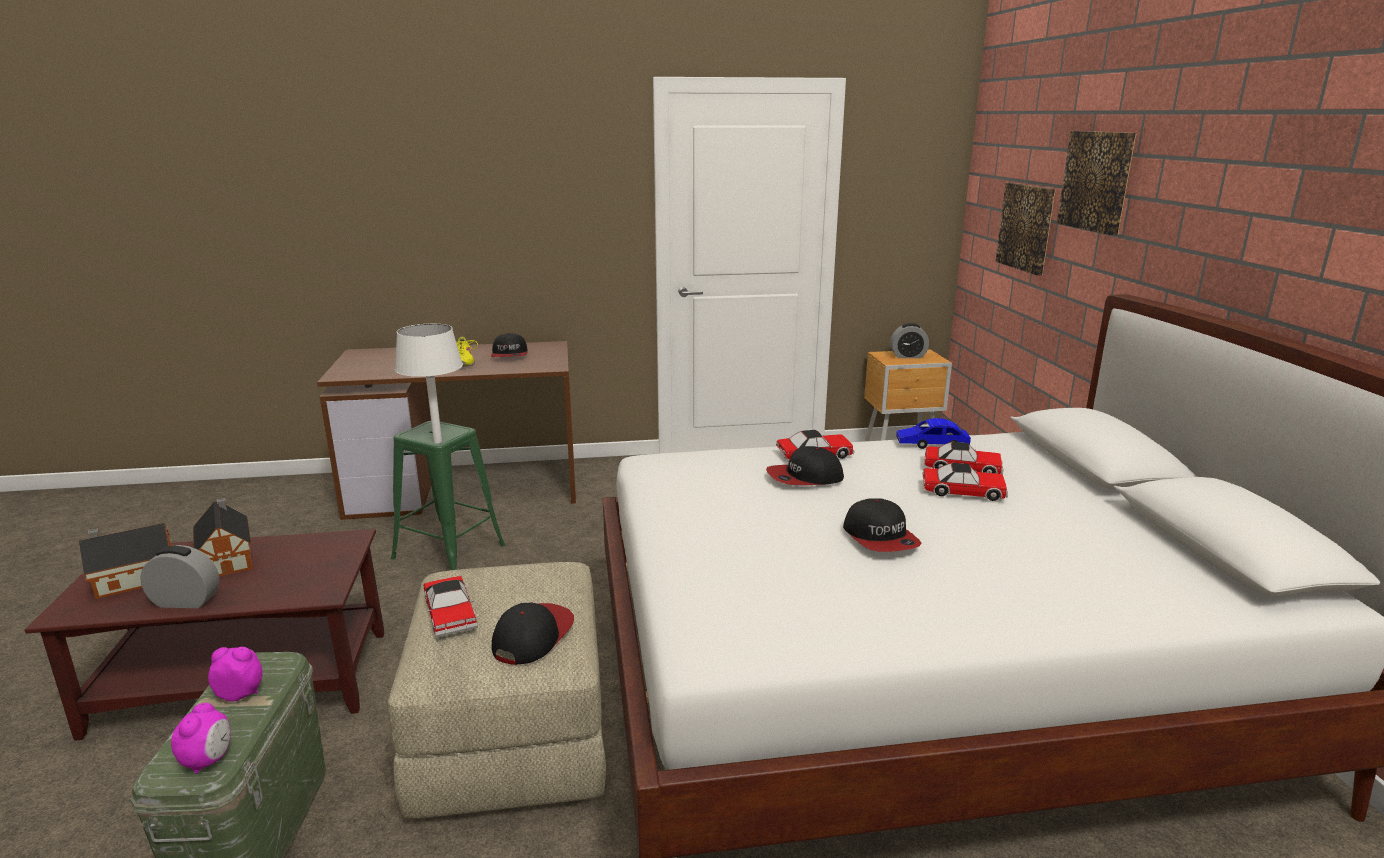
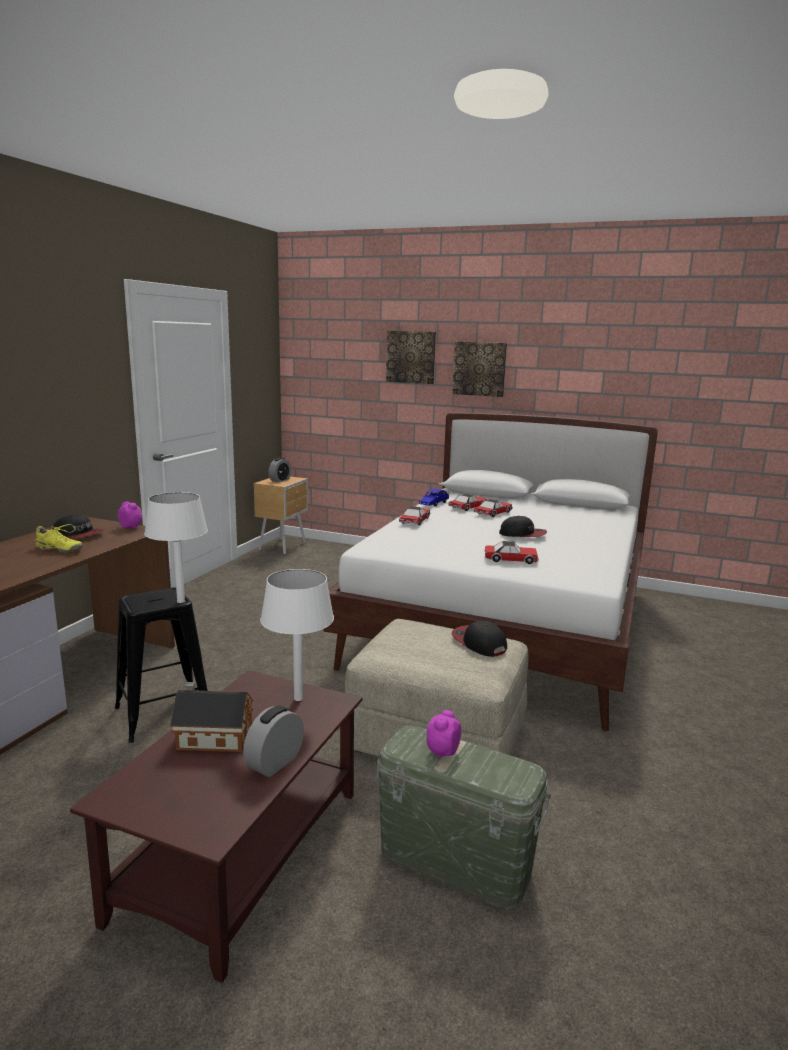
camera: 60 degrees left, 5 degrees down
(132, 580) = (186, 792): toy house -> none
(208, 760) = (516, 769): alarm clock -> alarm clock (131, 527)
(321, 571) = (298, 698): none -> white table lamp
(448, 552) = (163, 714): green stool -> black stool
(450, 614) = (427, 660): toy car -> toy car (511, 559)
(804, 478) = (445, 528): cap -> none
(1027, 227) = (353, 386): picture -> picture (479, 369)

